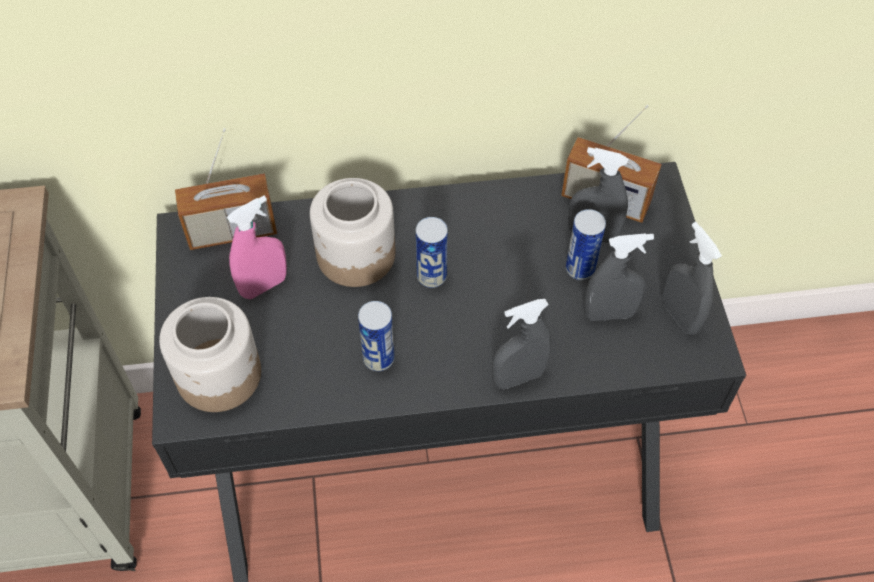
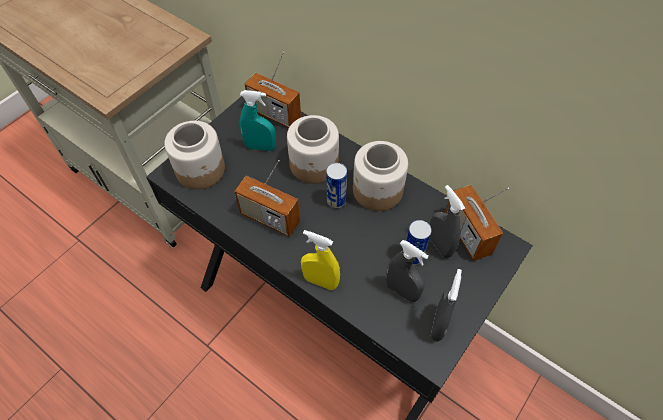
camera: 45 degrees right, 0 degrees up
(264, 286) = (260, 147): pink spray bottle -> turquoise spray bottle
(378, 358) = (270, 218): can -> radio
(463, 228) = (377, 191): none -> jar
(518, 377) = (320, 281): grey spray bottle -> yellow spray bottle

